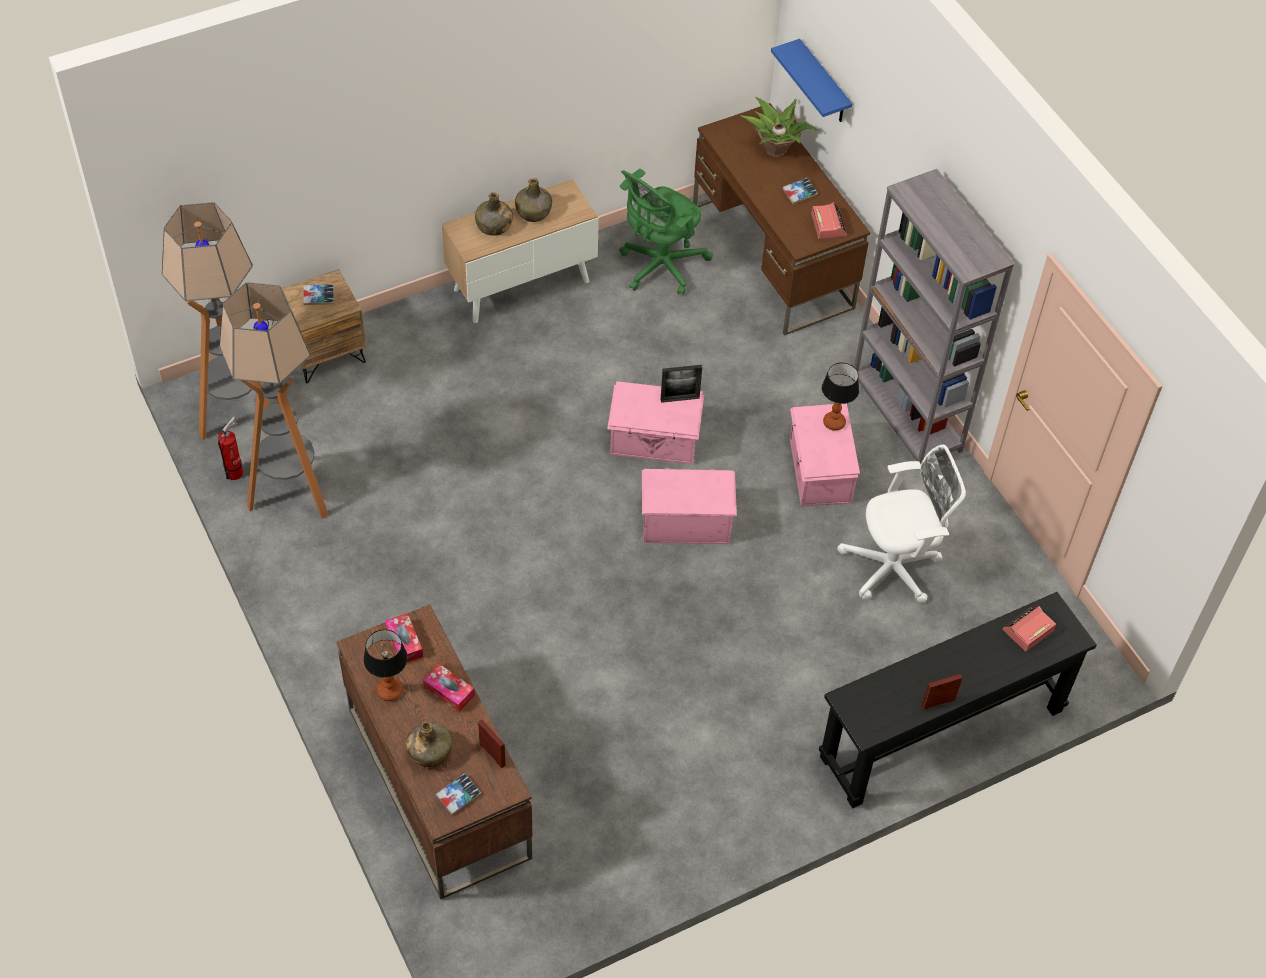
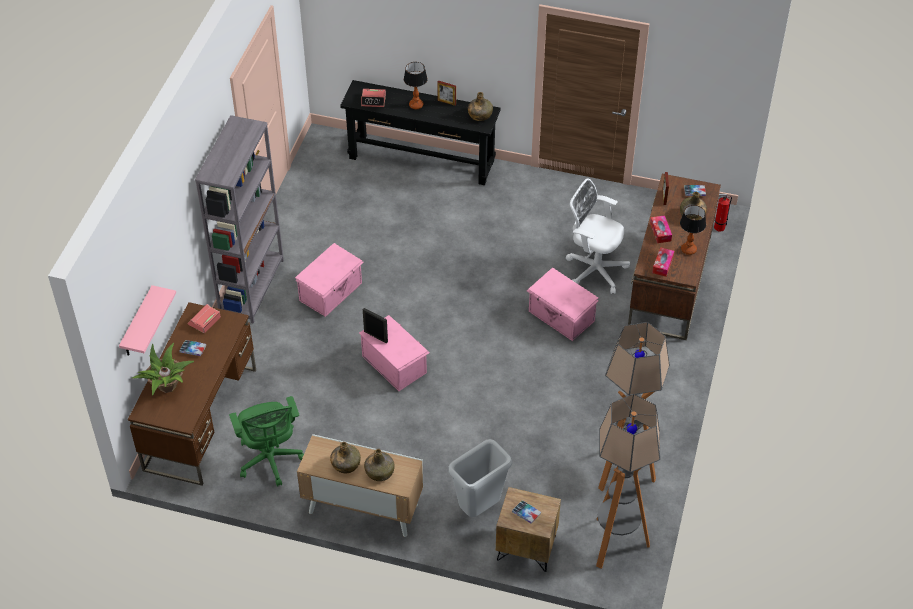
camera: 135 degrees left, 5 degrees down
(236, 471) = (644, 508): fire extinguisher -> fire extinguisher (718, 227)
(409, 359) = (479, 507): none -> grey trash can
(659, 267) = (270, 460): green office chair -> green office chair turned 75 degrees clockwise
(685, 521) = (427, 314): pink storage box -> pink storage box (561, 317)
(823, 84) = (137, 323): blue shelf -> pink shelf
(834, 422) = (314, 272): table lamp -> table lamp (416, 105)
(871, 714) = (480, 115): none -> green bottle
(895, 567) = (353, 229): white office chair -> white office chair (593, 269)

